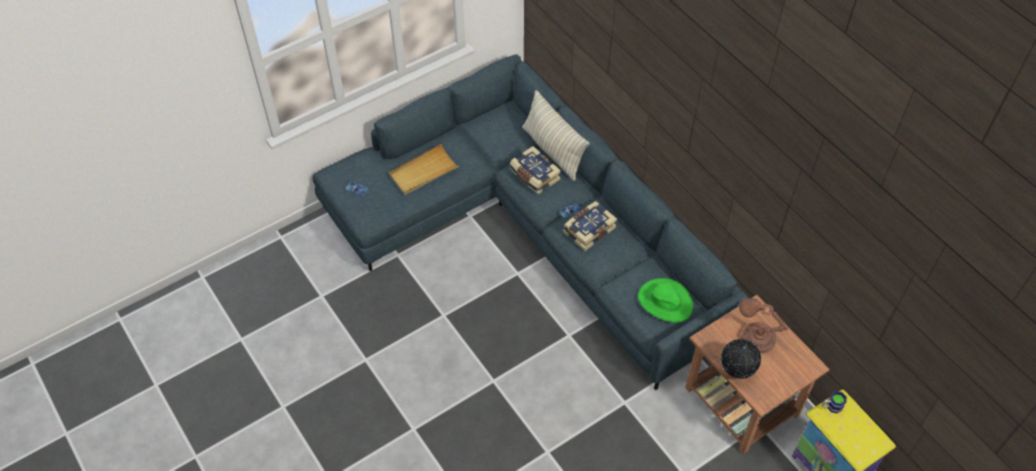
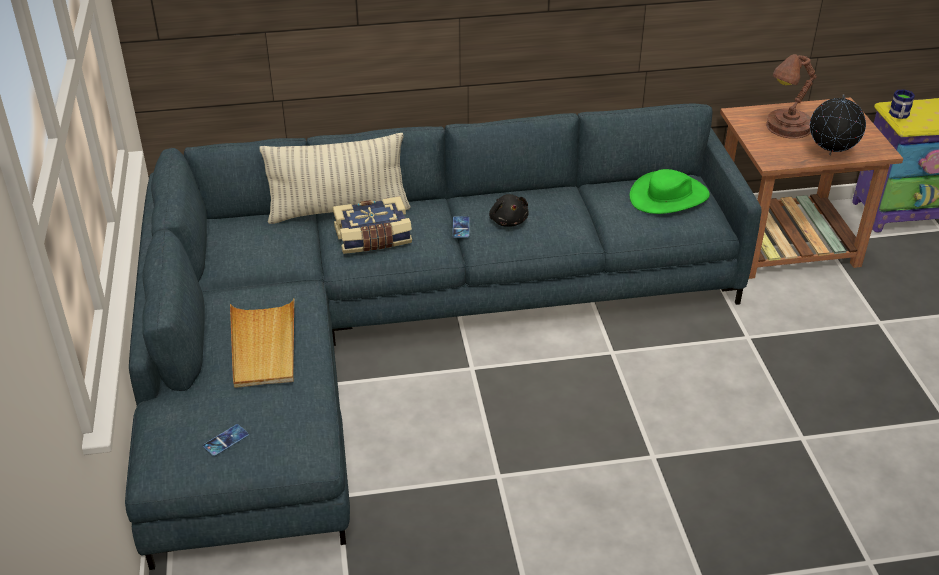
camera: 65 degrees left, 15 degrees down
(588, 230) = (508, 220): book -> black plush toy

